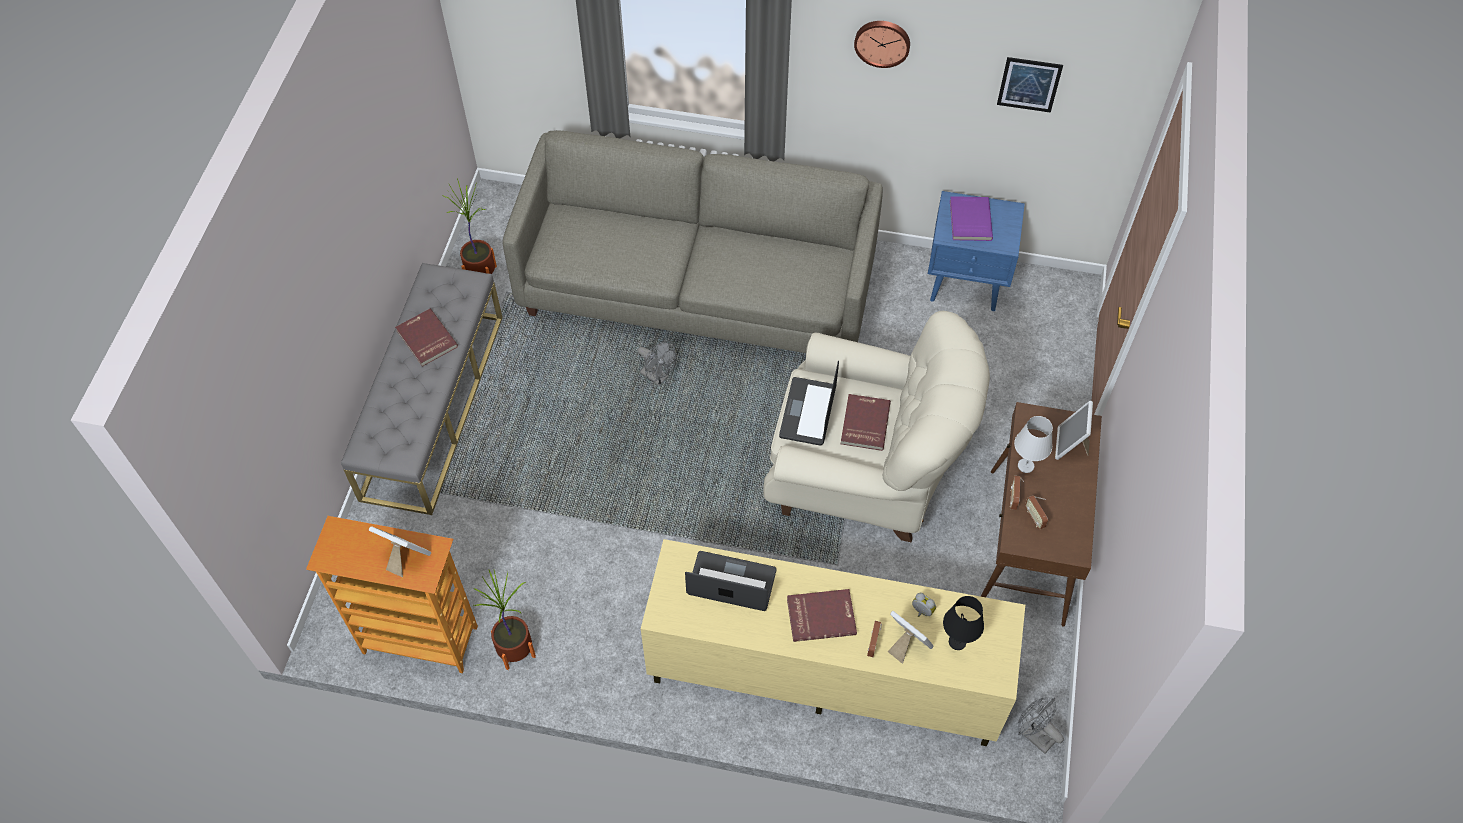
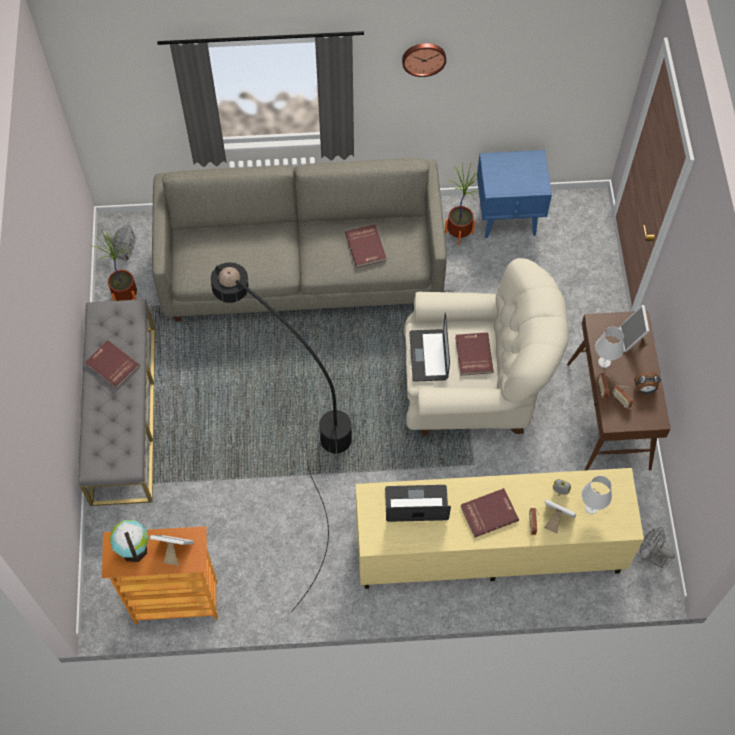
camera: 15 degrees left, 5 degrees up
(356, 543) = (133, 548): none -> globe
(516, 650) = (252, 591): potted plant -> potted plant (459, 233)
(628, 473) = (295, 431): none -> black floor lamp
(658, 377) = (293, 349): grey fan -> grey fan (124, 254)
(771, 269) = (366, 247): none -> red book
(957, 642) = (591, 507): black table lamp -> white table lamp
(969, 220) = (507, 173): purple book -> none
(1029, 84) = (540, 67): picture -> none
(1070, 510) = (644, 389): none -> alarm clock

